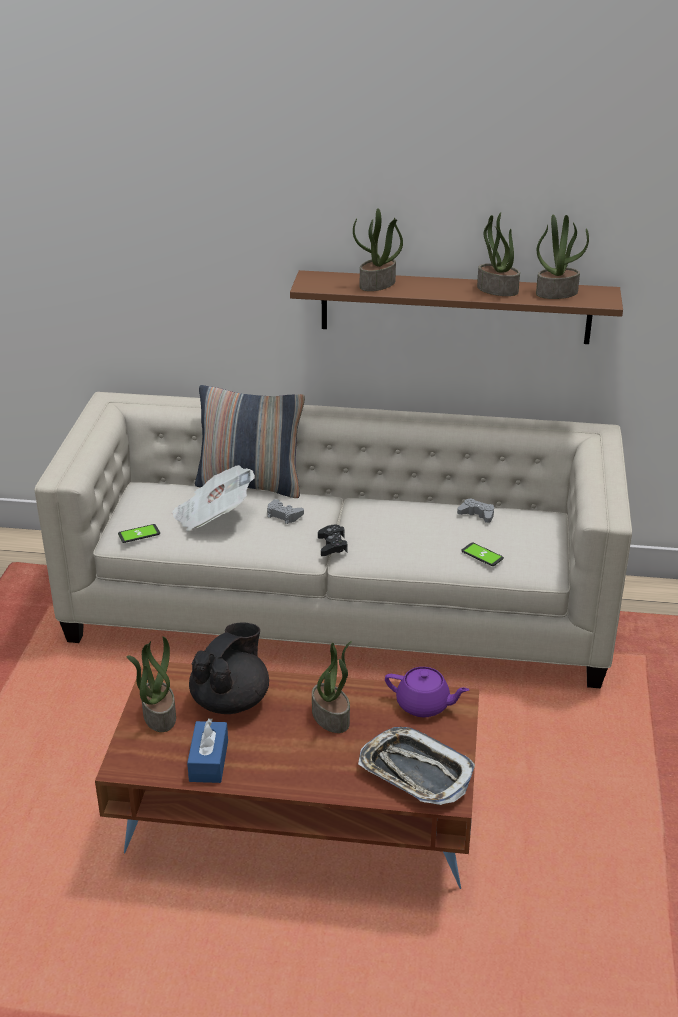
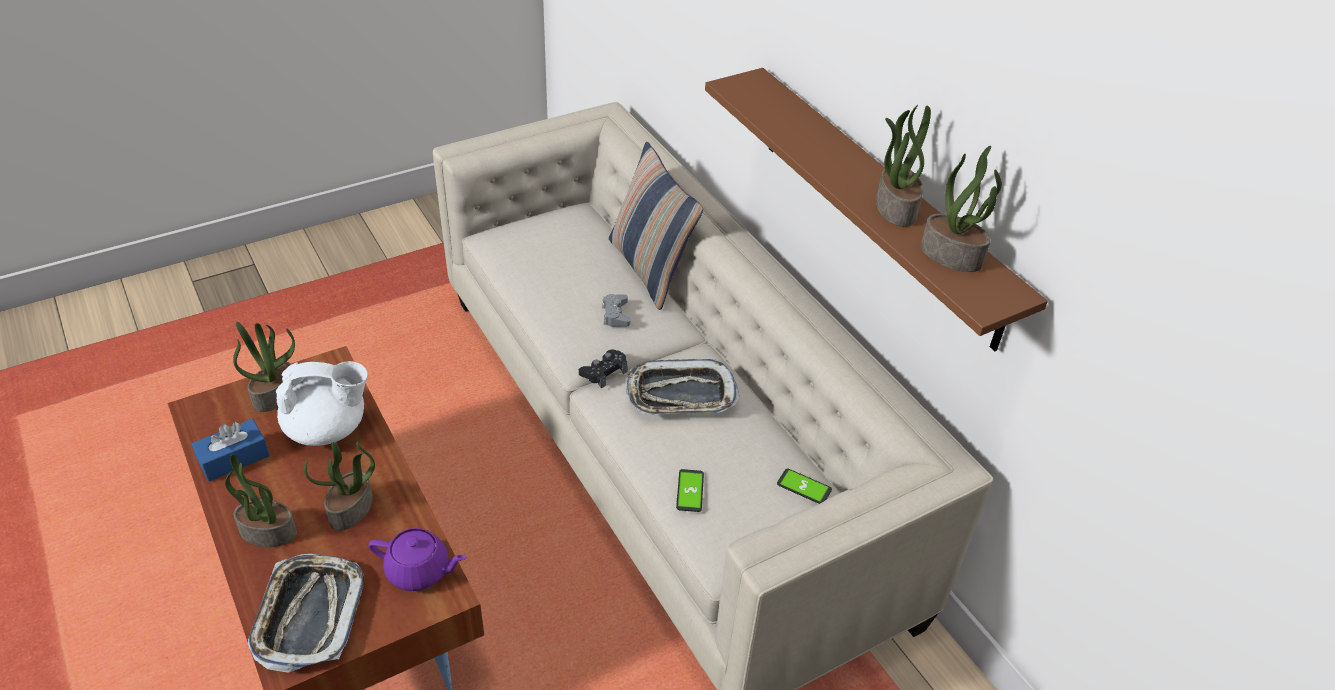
camera: 50 degrees right, 10 degrees up
(139, 534) = (499, 246): phone -> phone (804, 487)
(213, 516) = (568, 273): newspaper -> none
(231, 700) = (328, 429): black teapot -> white teapot
(377, 284) = (794, 125): potted plant -> potted plant (267, 532)
(393, 522) = (680, 395): none -> tray
(424, 705) = (419, 571): purple teapot -> purple teapot turned 60 degrees counterclockwise
(477, 514) = (762, 451): grey game controller -> none

